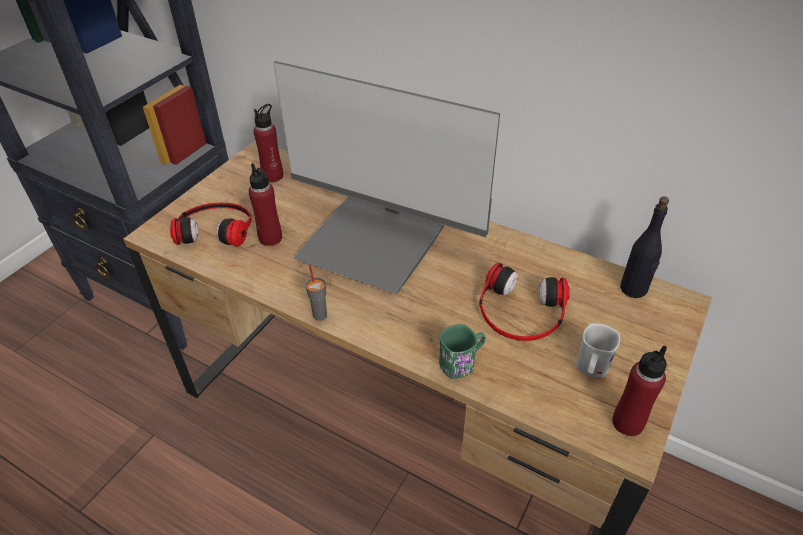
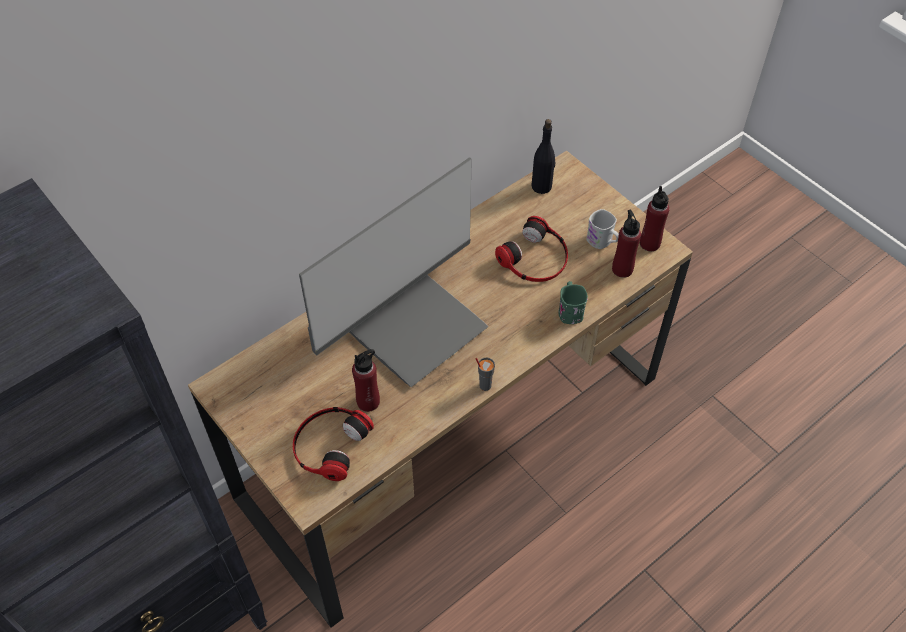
camera: 70 degrees left, 10 degrees up
(273, 176) = (268, 380): red bottle -> red bottle (622, 269)

